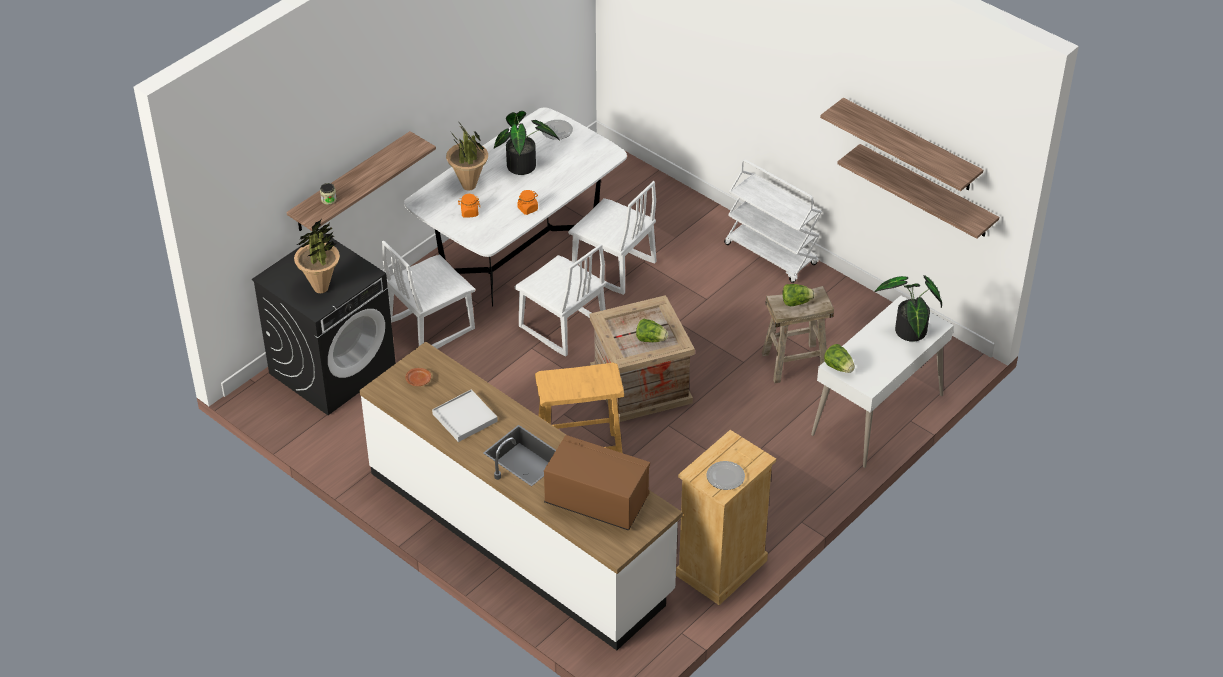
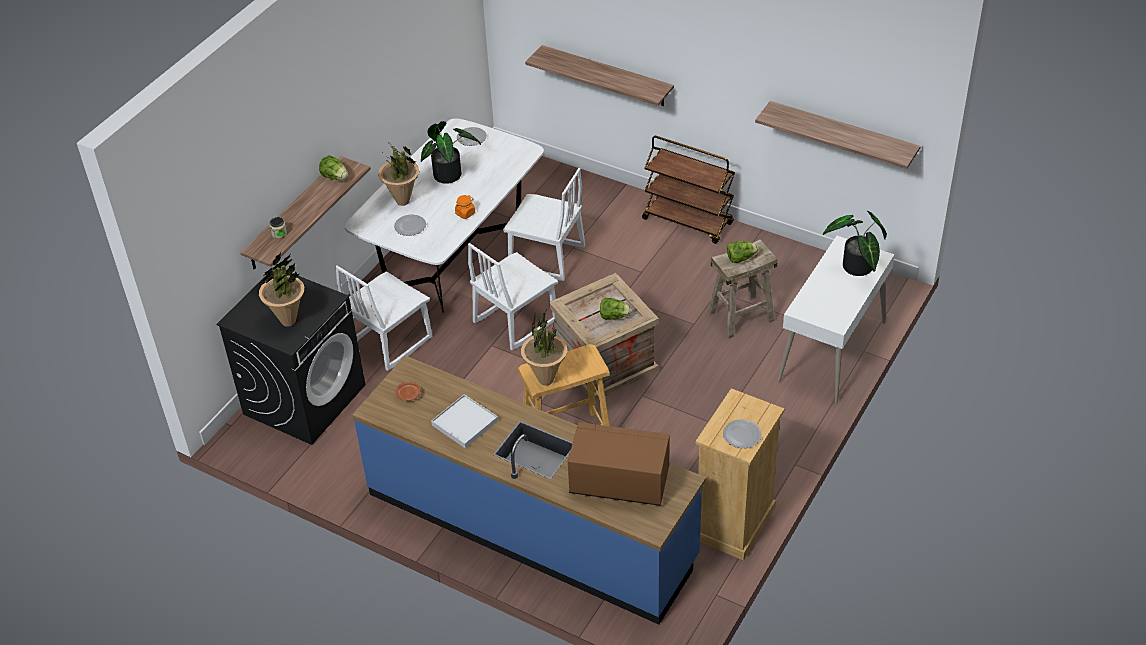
camera: 10 degrees left, 0 degrees up
(469, 212) = (410, 226): orange jar -> plate
(520, 533) = (531, 525): white counter -> blue counter
(558, 390) = (545, 380): none -> potted plant
(562, 327) = (514, 321): white chair -> white chair turned 105 degrees clockwise
(771, 254) = (688, 221): white cart -> brown cart
(839, 367) = (803, 311): lettuce -> lettuce (335, 177)
(910, 145) = (823, 93): shelf -> shelf (607, 76)

